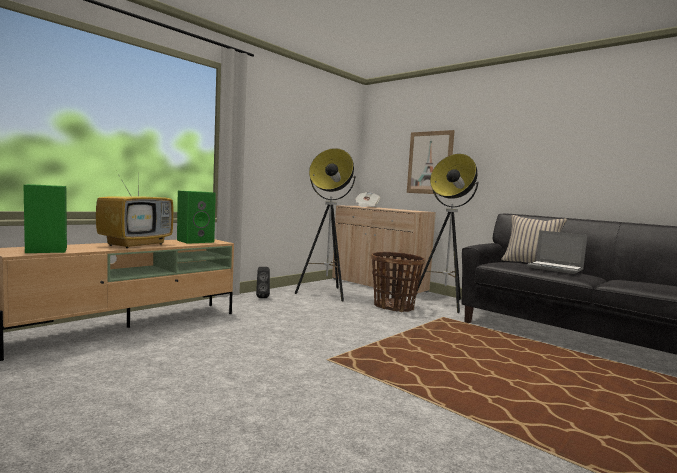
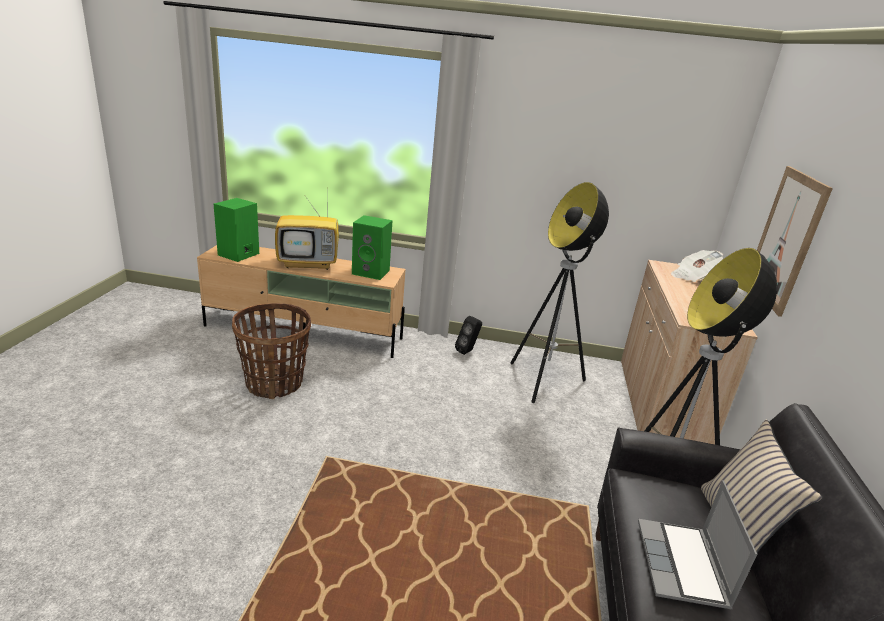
camera: 55 degrees right, 20 degrees up
(394, 307) = (571, 449): basket -> basket (274, 383)

